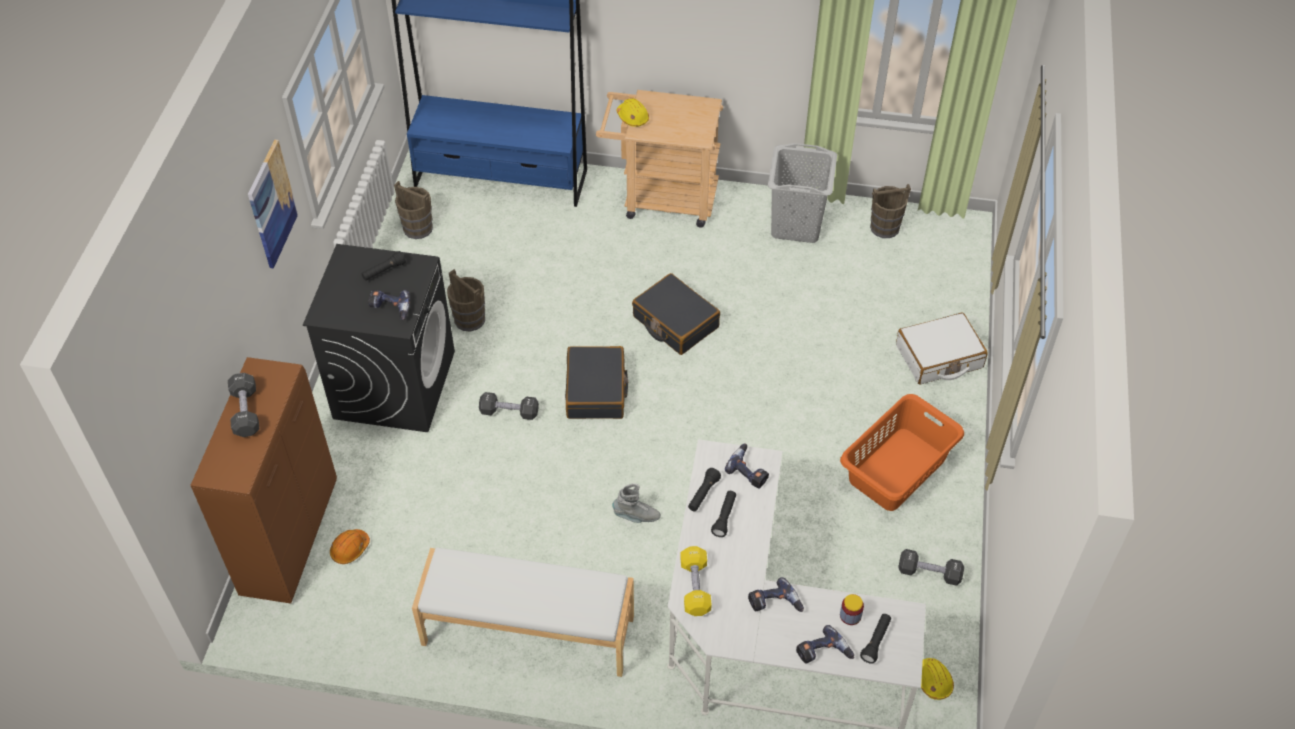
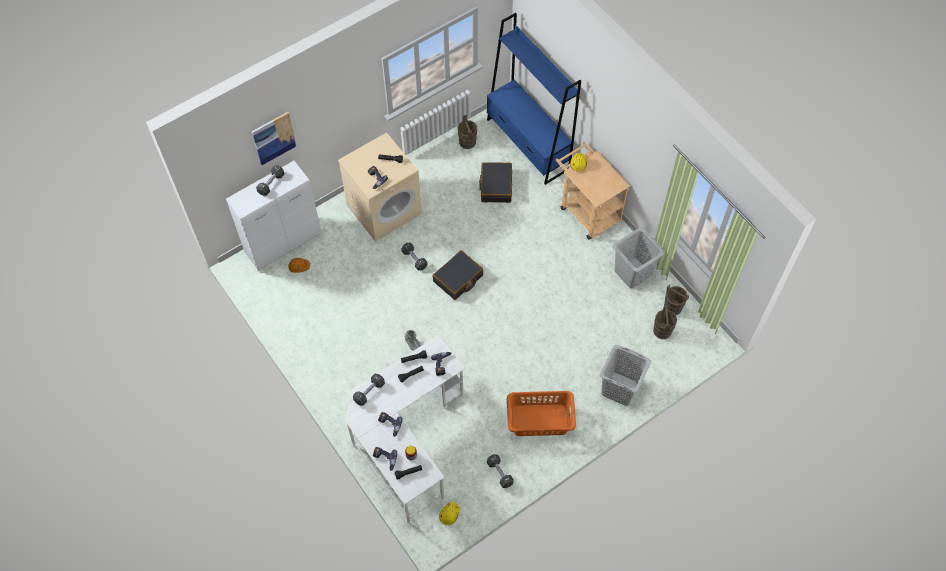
camera: 45 degrees right, 10 degrees up
(271, 204) = (349, 101): picture -> picture (274, 138)
(290, 537) = (284, 243): brown cabinet -> white cabinet
(394, 384) = (384, 209): black washing machine -> beige washing machine
(469, 319) = (443, 203): brown bucket -> brown bucket (662, 330)
(528, 631) = (326, 356): white bench -> none
(675, 322) = (525, 275): black suitcase -> black suitcase (496, 186)
(695, 587) = (369, 392): yellow dumbbell -> black dumbbell
(939, 357) = (620, 388): white suitcase -> grey laundry basket

